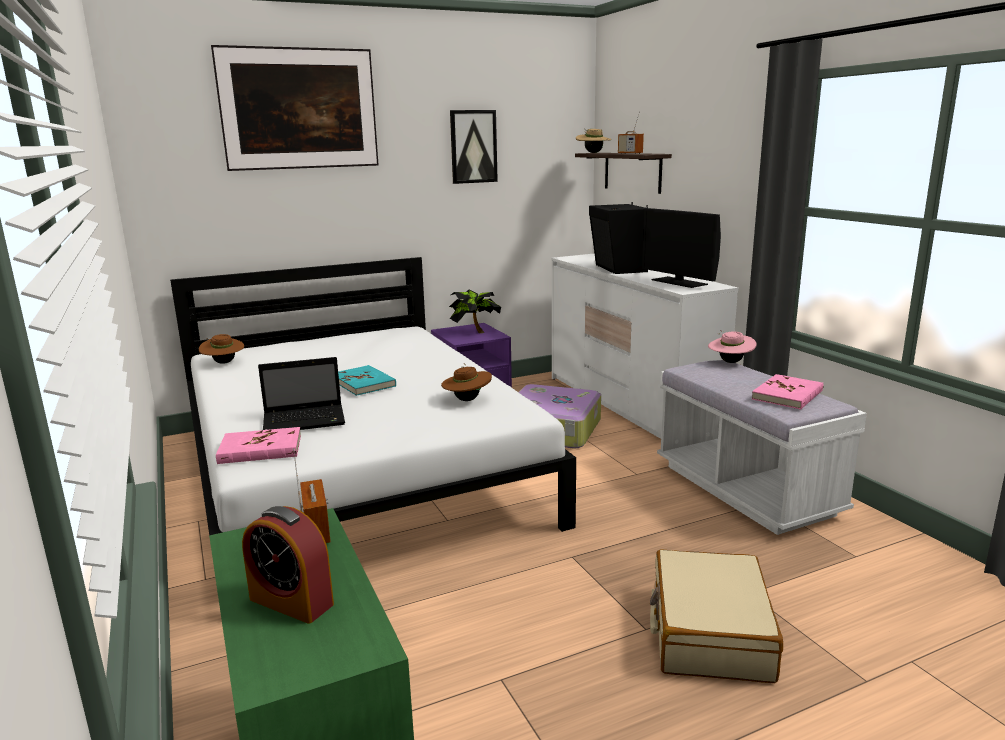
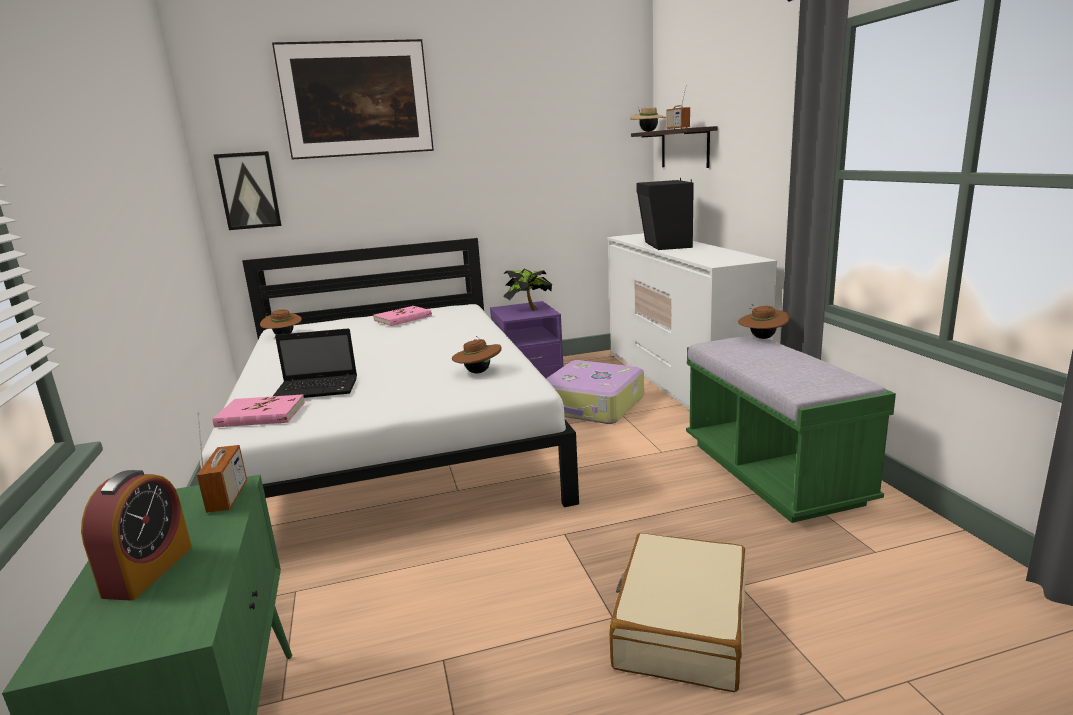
camera: 10 degrees right, 0 degrees up
(291, 601) = (148, 571): alarm clock -> alarm clock turned 120 degrees counterclockwise
(363, 383) = (391, 355): turquoise book -> none
(473, 146) = (527, 130): picture -> picture (248, 190)
(679, 282) = (717, 256): monitor -> none
(730, 362) = (762, 338): pink hat -> brown hat
(746, 490) = (772, 472): white bench -> green bench
(788, 395) = (809, 372): pink book -> pink book (403, 318)

